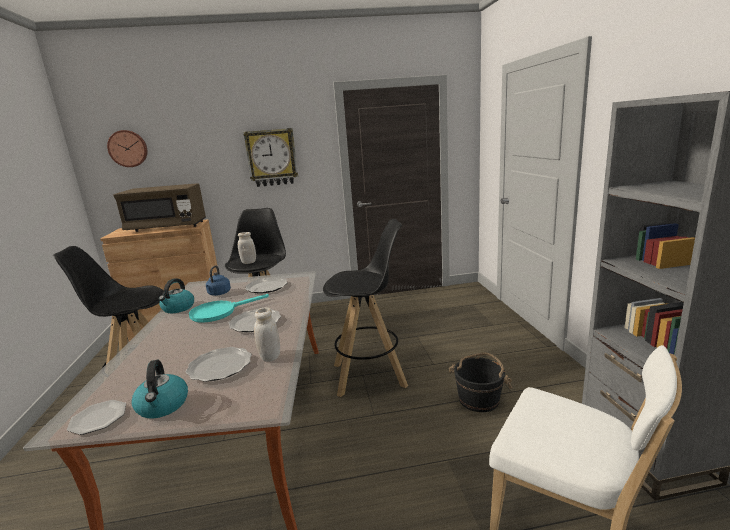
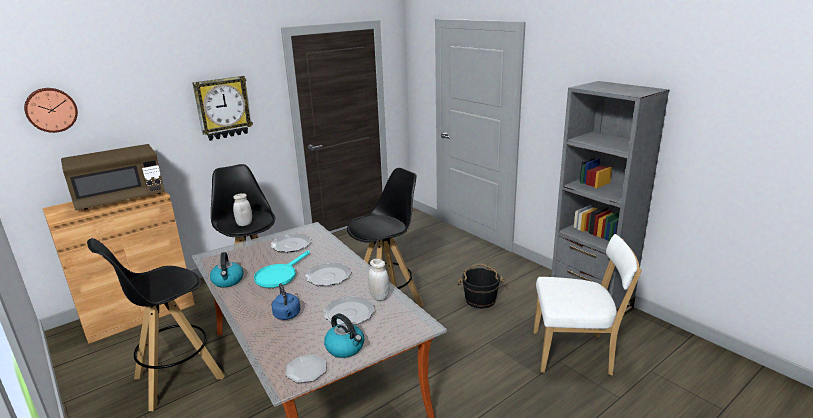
camera: 30 degrees left, 5 degrees up
(218, 294) = (250, 260): blue kettle -> blue kettle (287, 315)

